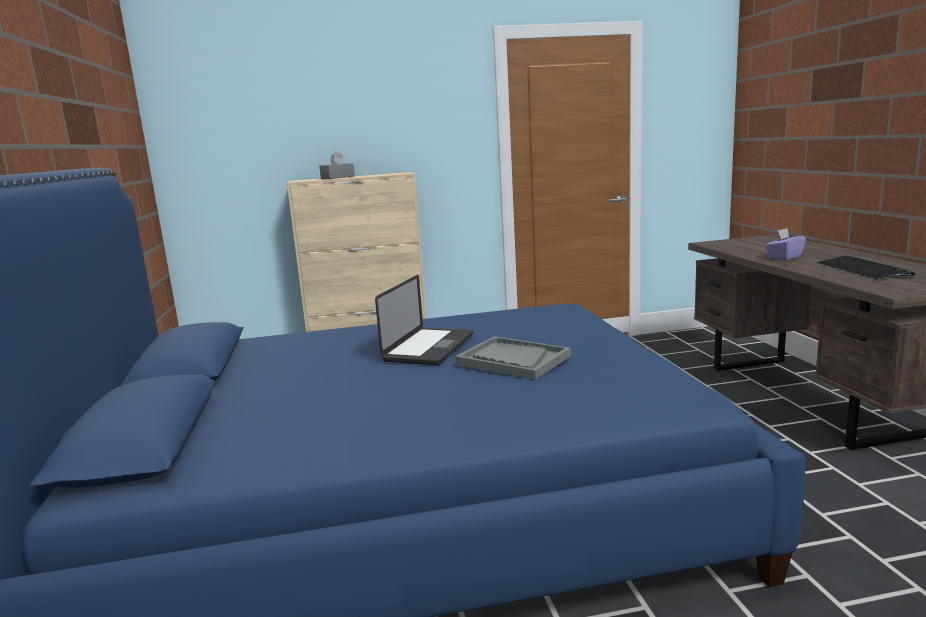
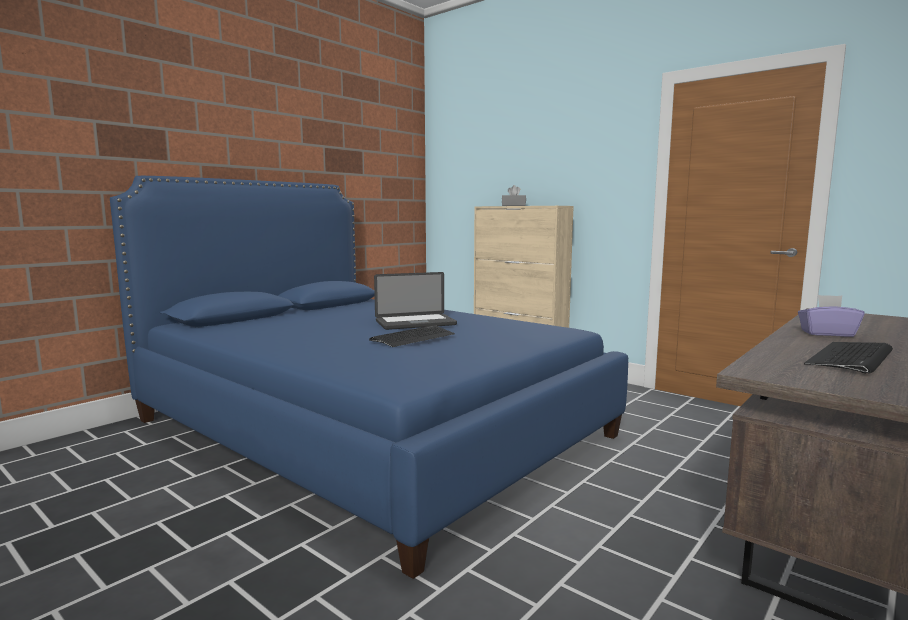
camera: 50 degrees right, 5 degrees down
(512, 360) = (413, 337): grey tray -> keyboard

